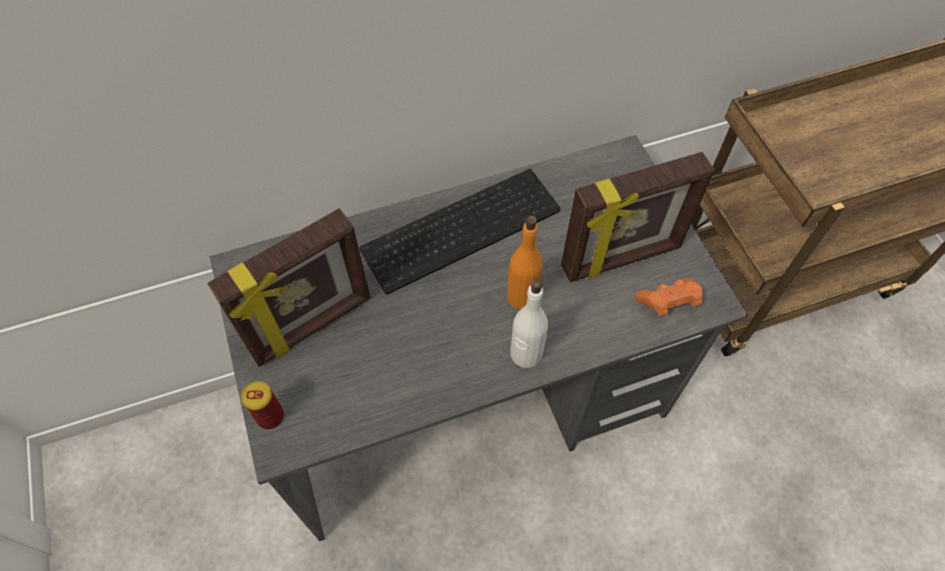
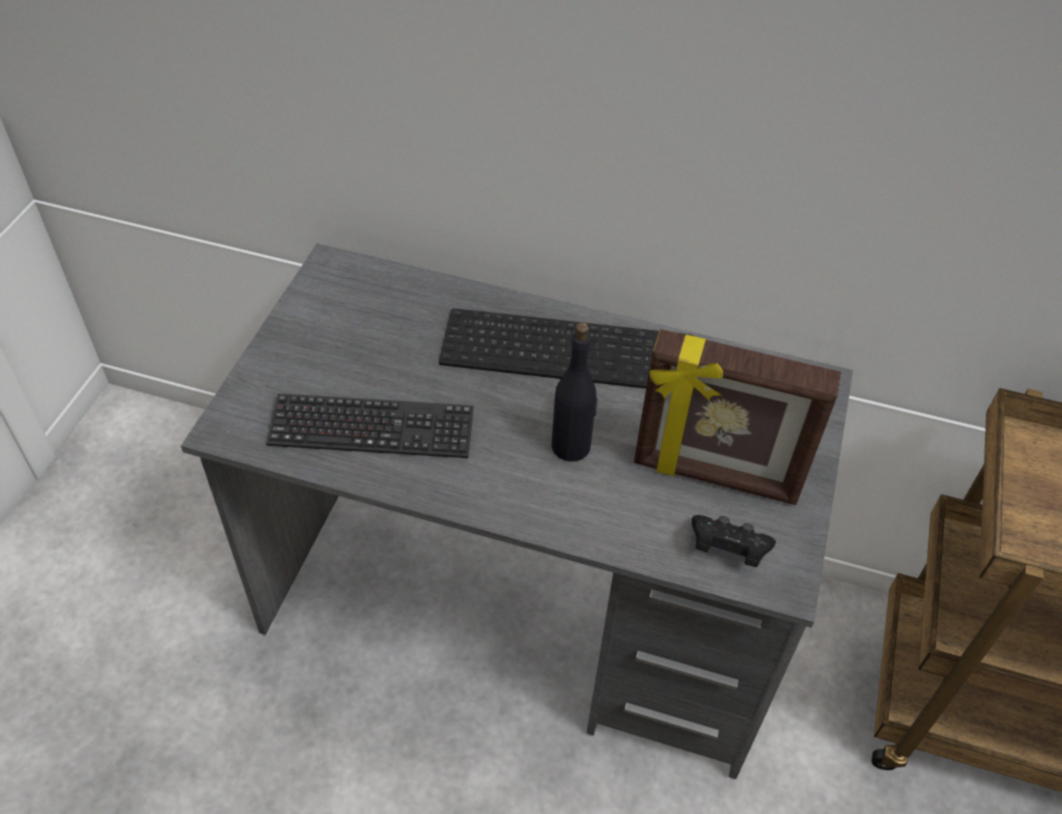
camera: 35 degrees right, 10 degrees down
(270, 416) = (241, 400): can -> none
(312, 326) = (347, 350): picture frame -> none
(384, 373) = (372, 429): none -> keyboard
(522, 296) = (571, 446): orange bottle -> black bottle
(525, 354) = (523, 499): white bottle -> none
(668, 303) = (727, 549): orange game controller -> black game controller

